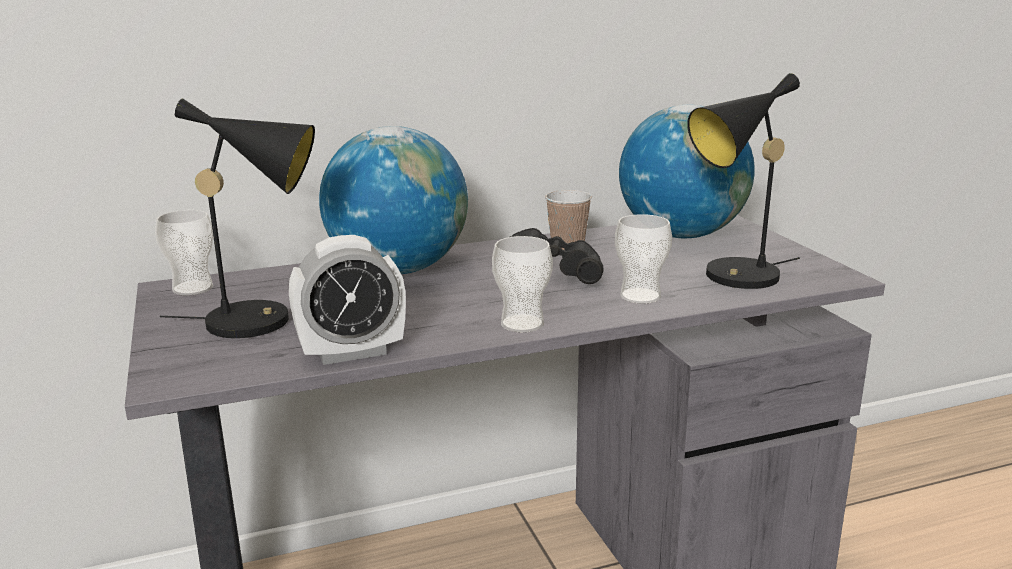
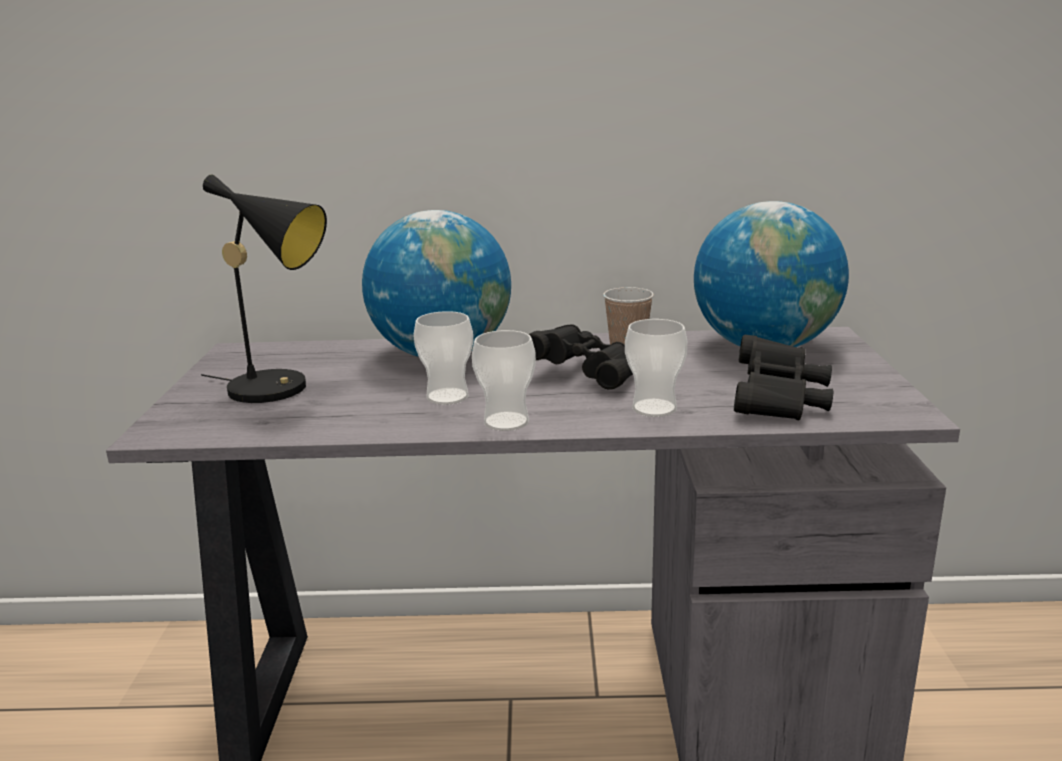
camera: 20 degrees right, 0 degrees up
(193, 288) = (253, 353): cup -> cup (447, 397)
(352, 353) = (325, 429): alarm clock -> none
(735, 279) = (779, 402): black table lamp -> black binoculars

